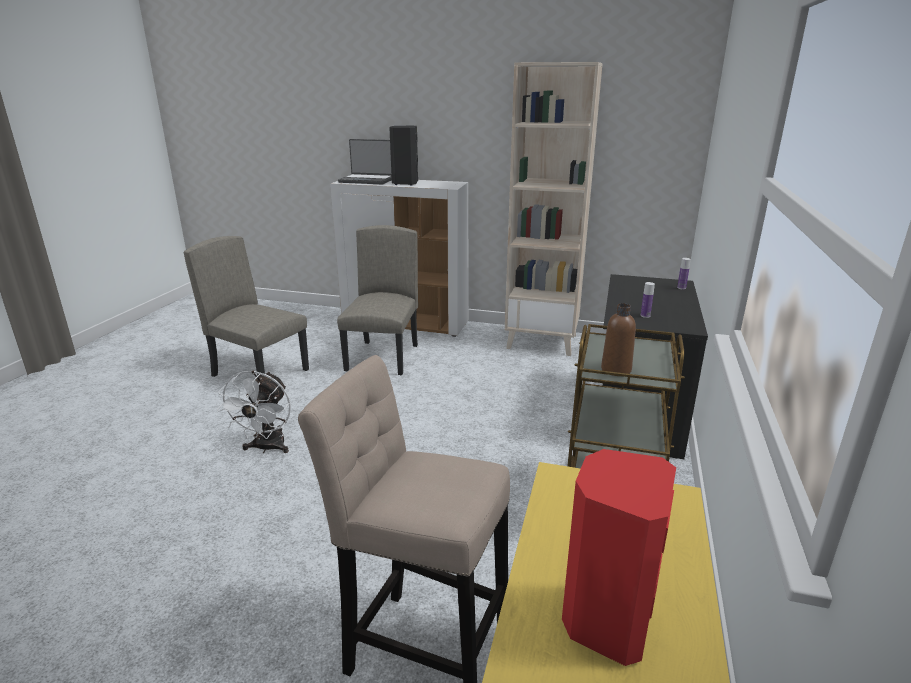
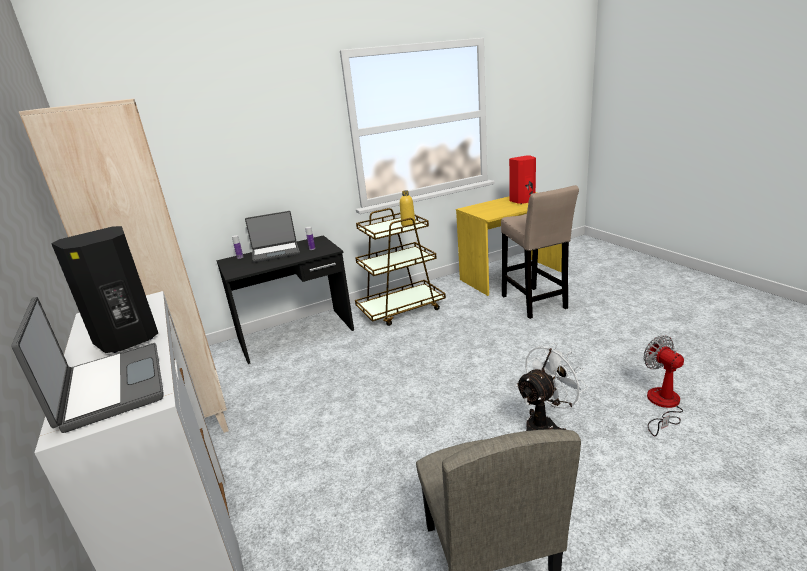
camera: 130 degrees left, 0 degrees up
(140, 521) = (662, 405): none -> fan
(383, 358) = (332, 494): beige chair -> none
(616, 370) = (408, 224): brown bottle -> yellow bottle
(665, 301) = (276, 253): none -> laptop

